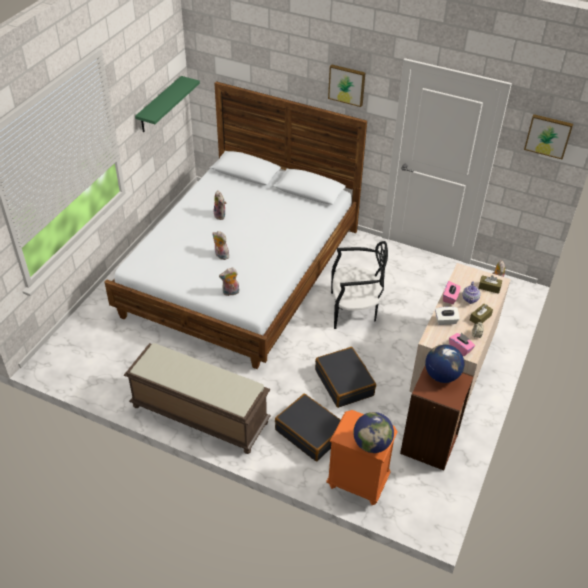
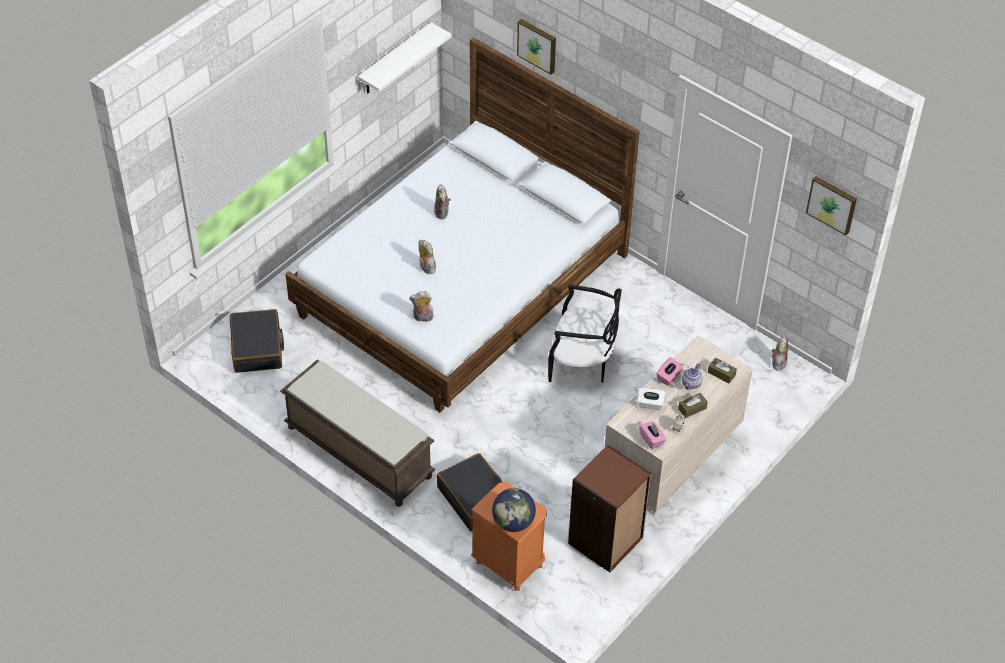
camera: 15 degrees right, 5 degrees up
(160, 105) = (395, 60): green shelf -> white shelf
(344, 383) = (536, 450): black suitcase -> black suitcase (257, 348)
(347, 84) = (618, 84): picture -> picture (537, 45)
(441, 375) = (615, 465): globe -> none

